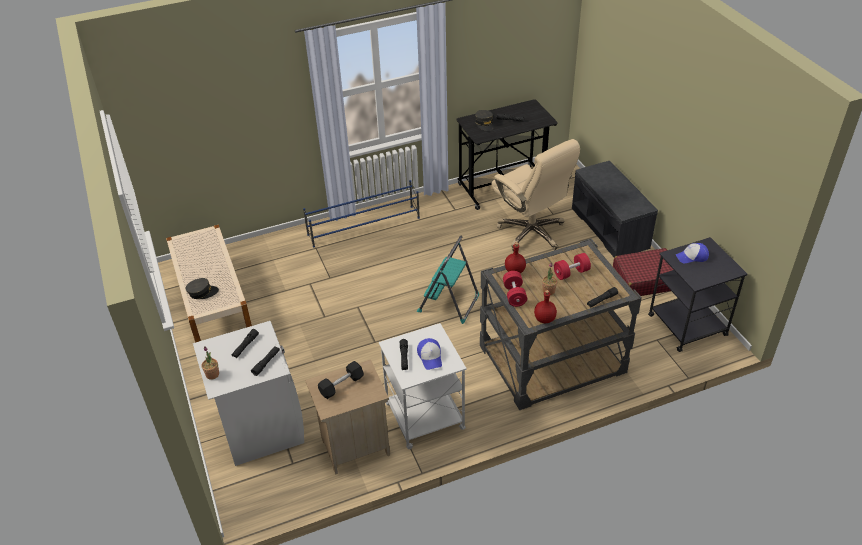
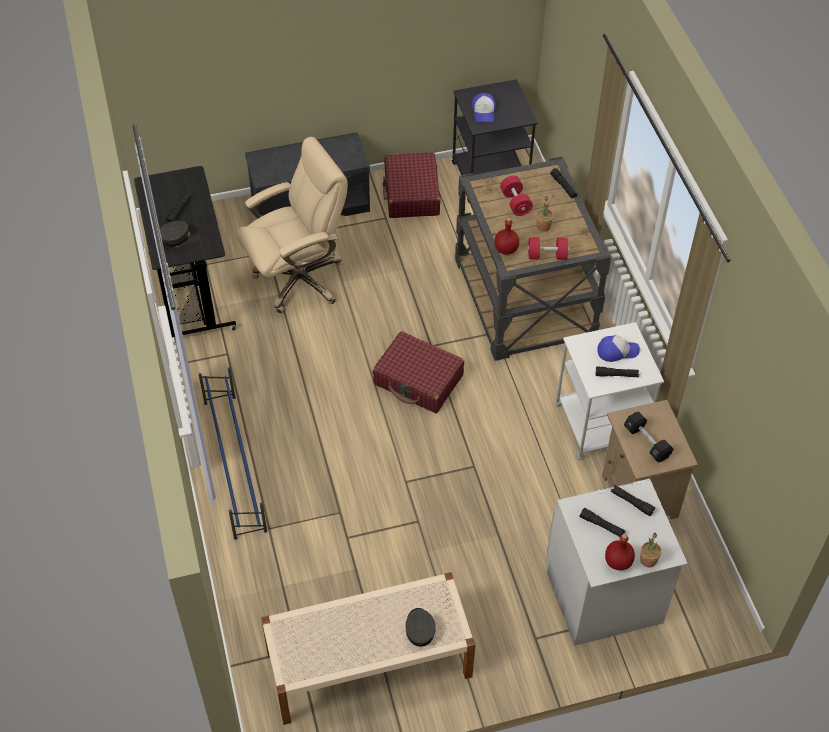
camera: 85 degrees left, 10 degrees up
(450, 304) = (418, 380): turquoise step ladder -> red suitcase
(544, 319) = (587, 237): red bottle -> red bottle (617, 562)

